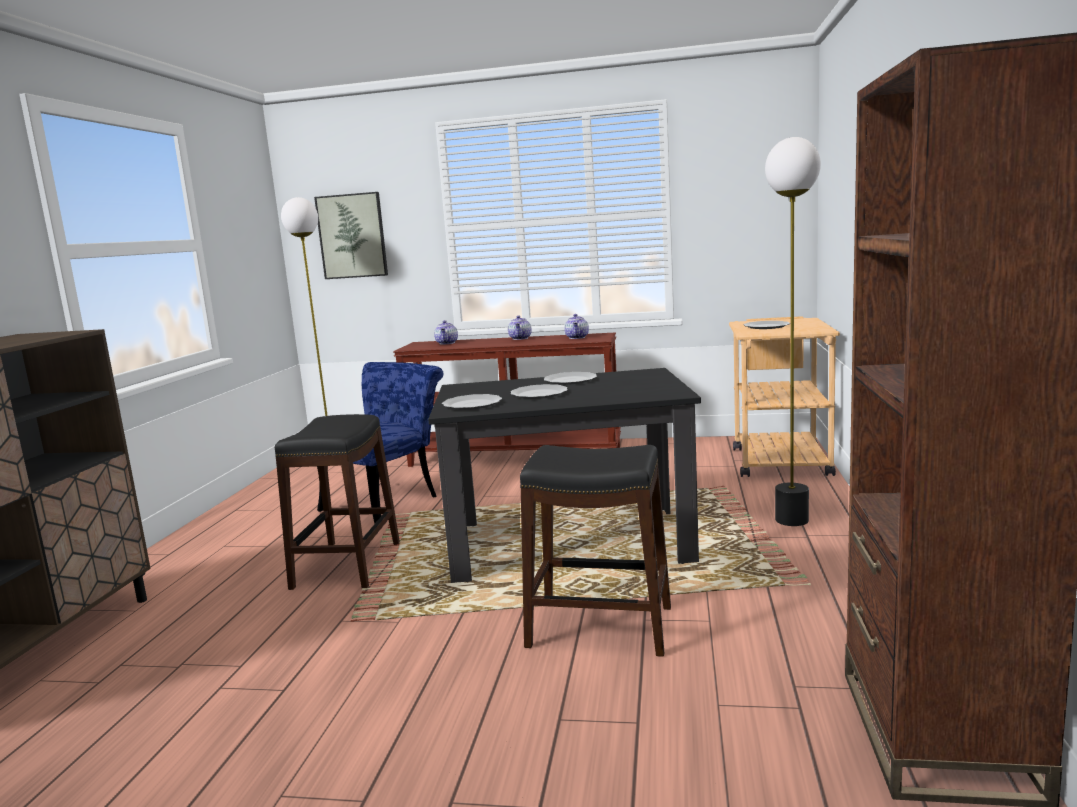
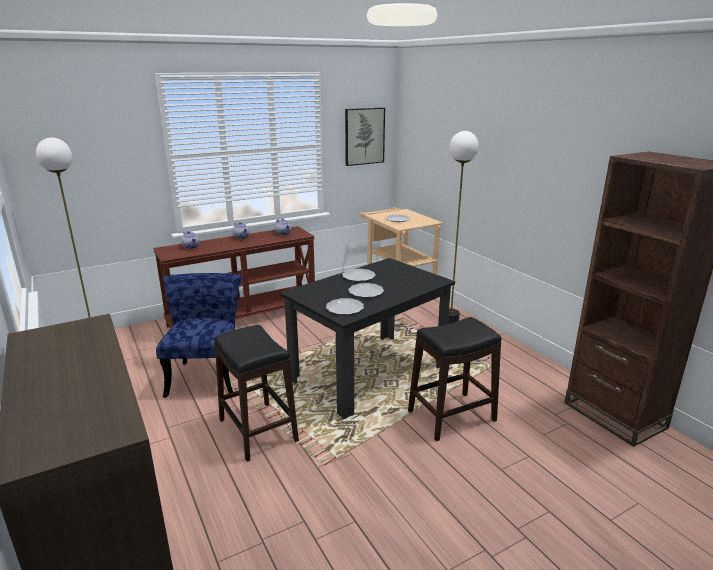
camera: 40 degrees left, 10 degrees up
(352, 236) = (82, 164): picture -> picture (364, 136)

